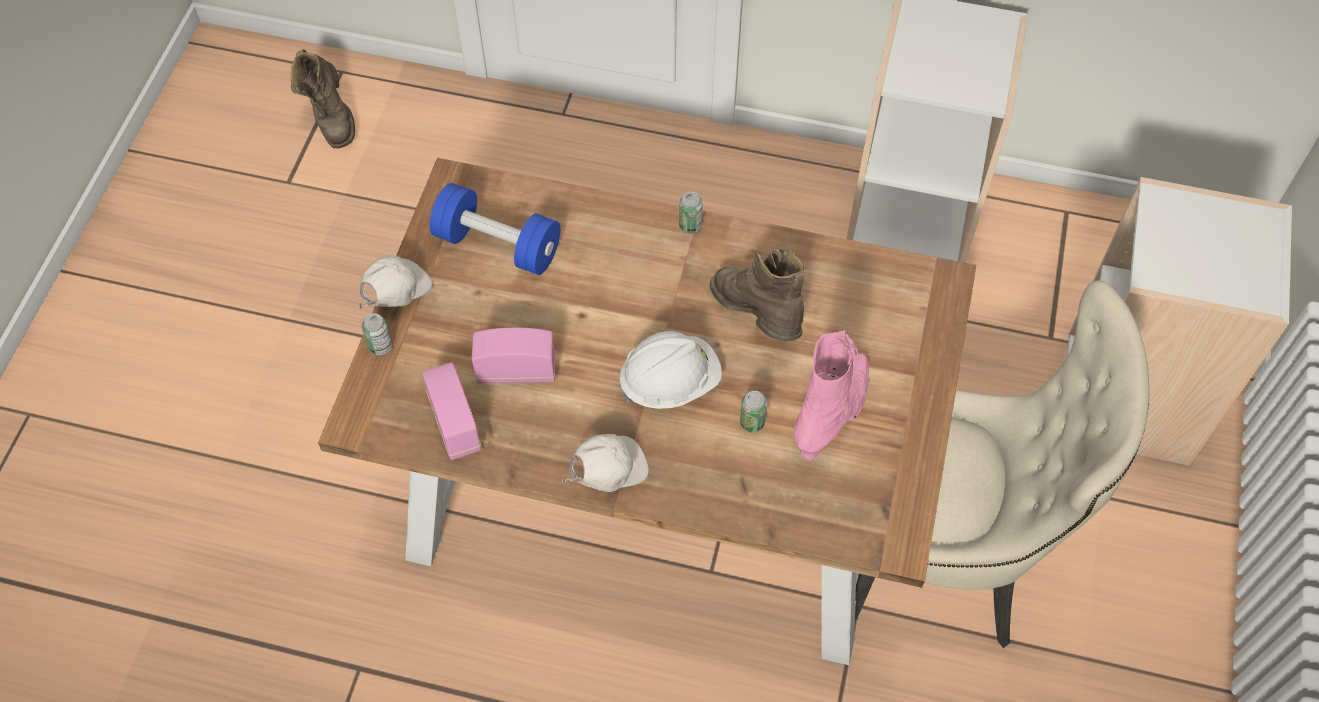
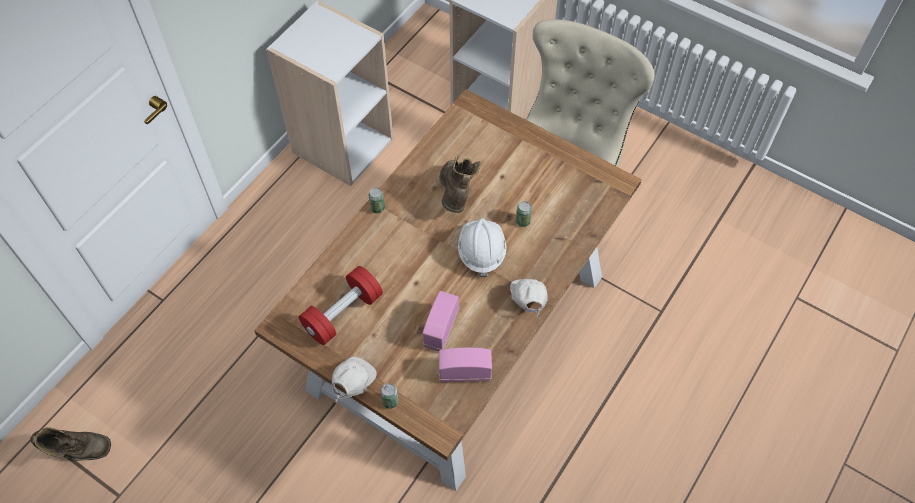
camera: 70 degrees left, 0 degrees up
(396, 293) = (353, 382): white cap -> white cap turned 60 degrees clockwise
(497, 245) = (343, 314): blue dumbbell -> red dumbbell
(758, 317) = (456, 196): brown boot -> brown boot turned 105 degrees clockwise
(833, 414) = (532, 183): pink boot -> none

